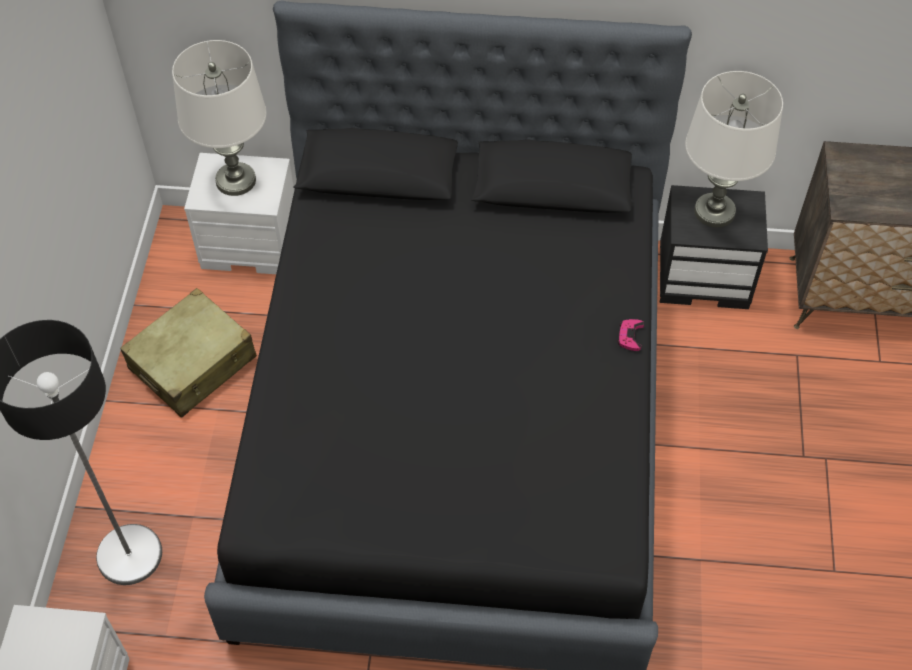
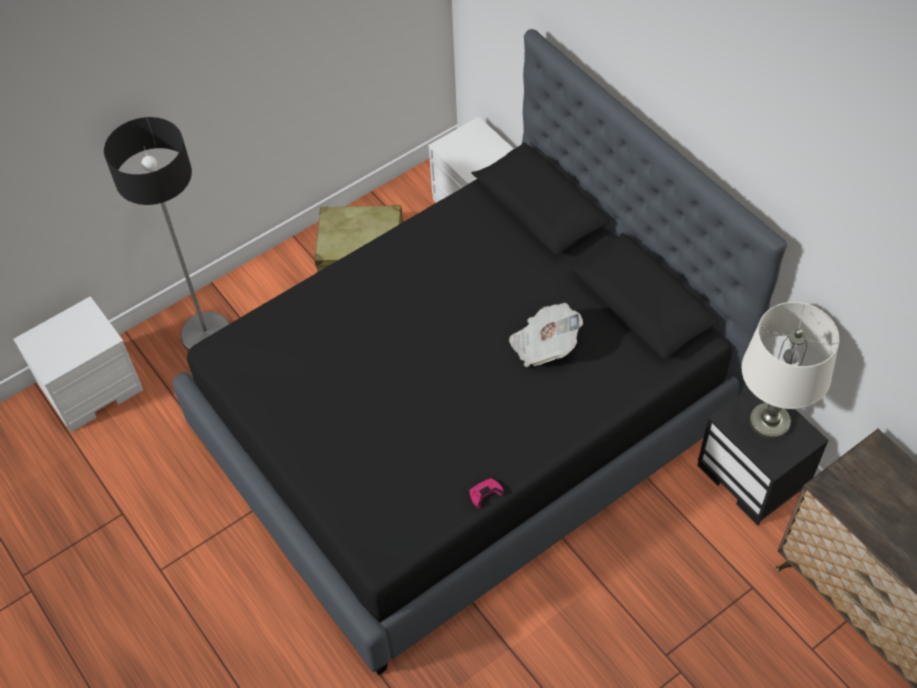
camera: 50 degrees right, 0 degrees up
(236, 180) = (478, 150): white table lamp -> none
(524, 279) = (544, 345): none -> newspaper
(630, 336) = (563, 439): pink game controller -> pink game controller (485, 493)

